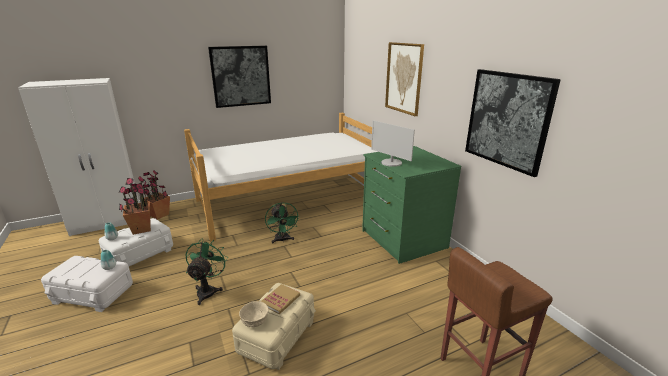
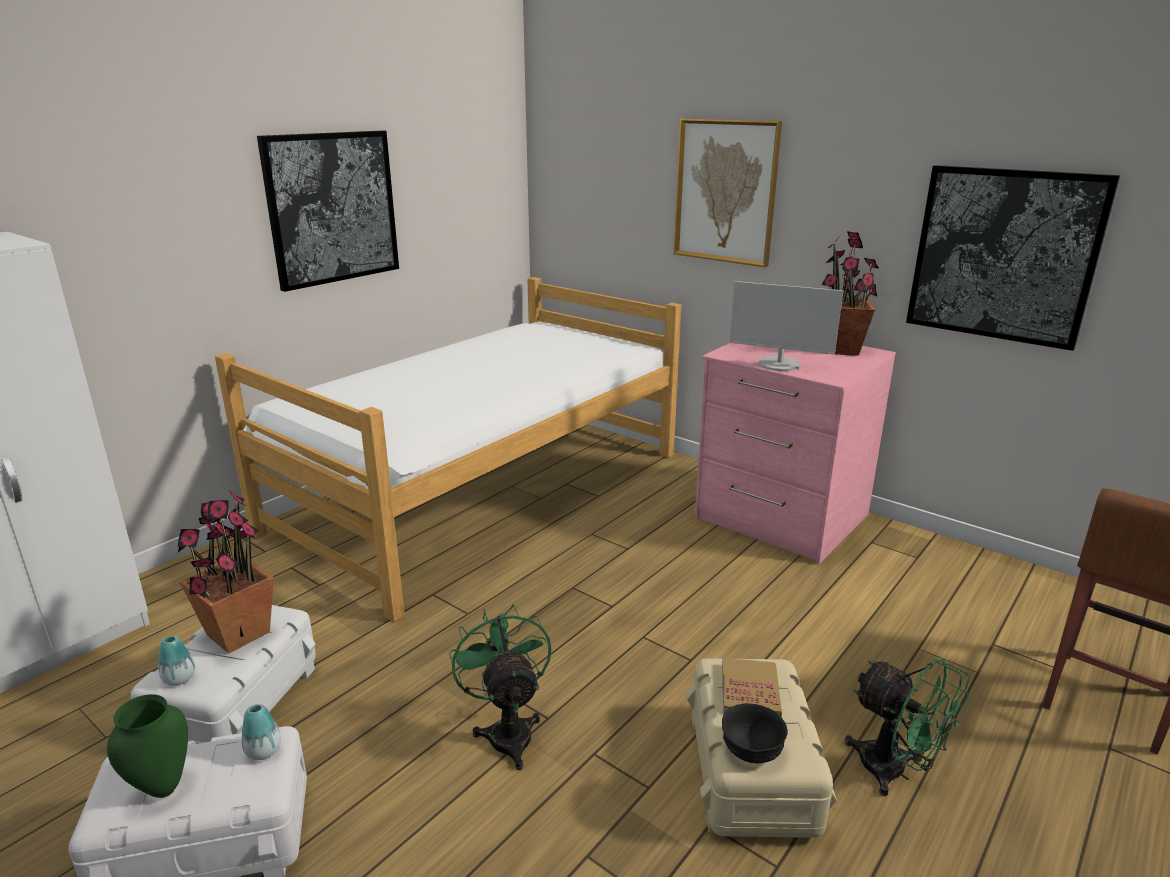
camera: 25 degrees left, 0 degrees up
(75, 269) = (162, 787): none -> green vase
(159, 215) = (185, 594): potted plant -> potted plant (840, 350)
(255, 321) = (752, 749): beige bowl -> black bowl
(282, 240) = (558, 576): green fan -> green fan (894, 772)
(402, 239) = (780, 517): green dresser -> pink dresser

